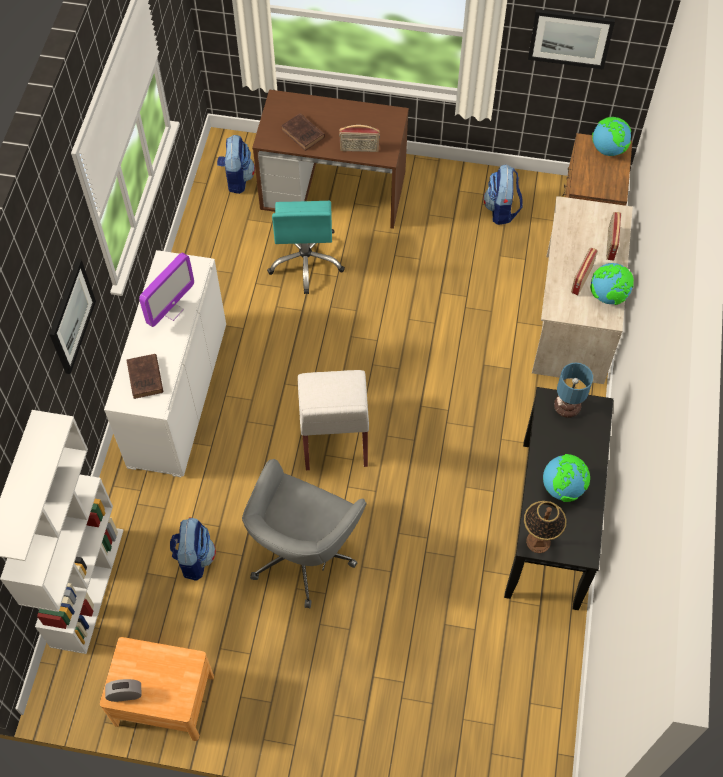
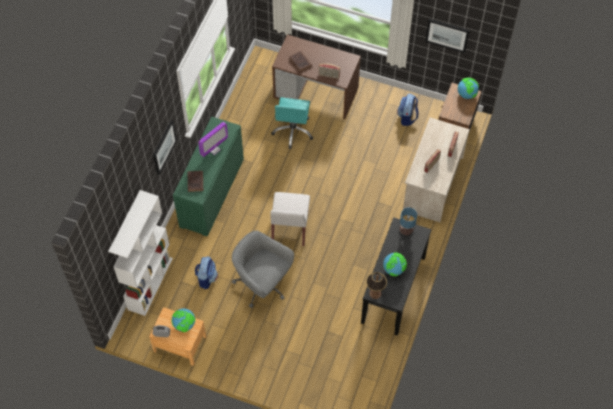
camera: 10 degrees right, 0 degrees up
(178, 394) = (212, 193): white cabinet -> green cabinet
(237, 178) = (264, 78): backpack -> none
(304, 553) = (262, 284): grey office chair -> grey office chair turned 90 degrees clockwise
(608, 296) = (443, 176): globe -> globe (184, 325)

